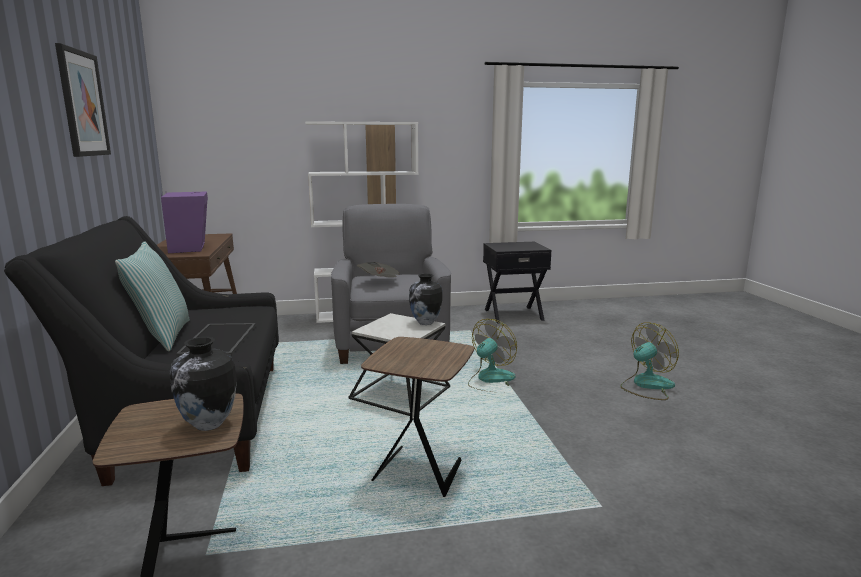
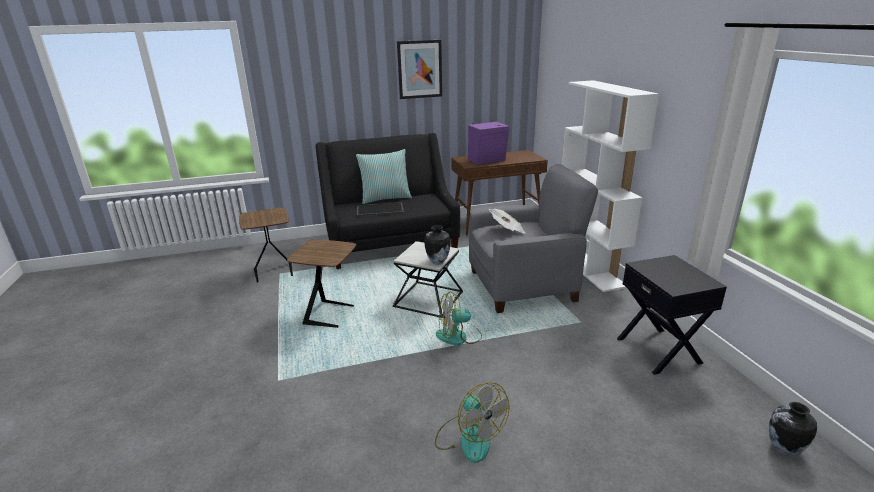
camera: 85 degrees right, 10 degrees up
(208, 425) = (260, 222): vase -> vase (783, 449)
(490, 380) = (459, 337): fan -> fan turned 135 degrees clockwise

